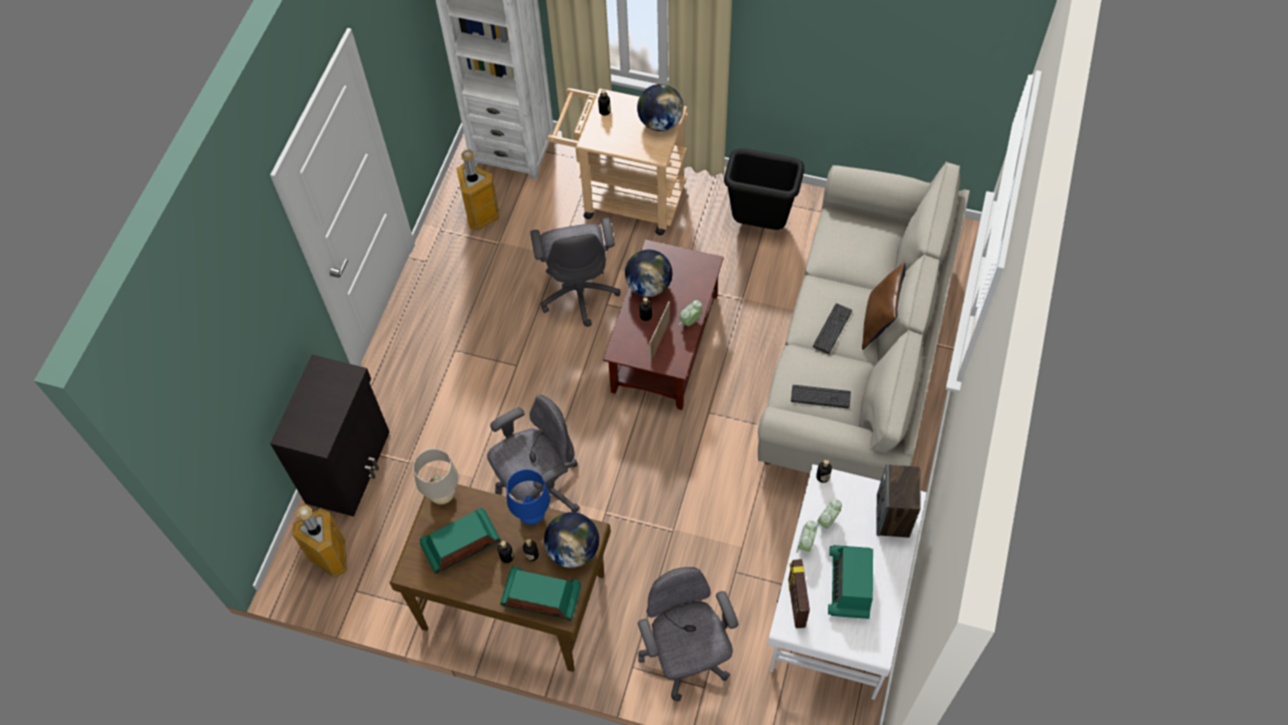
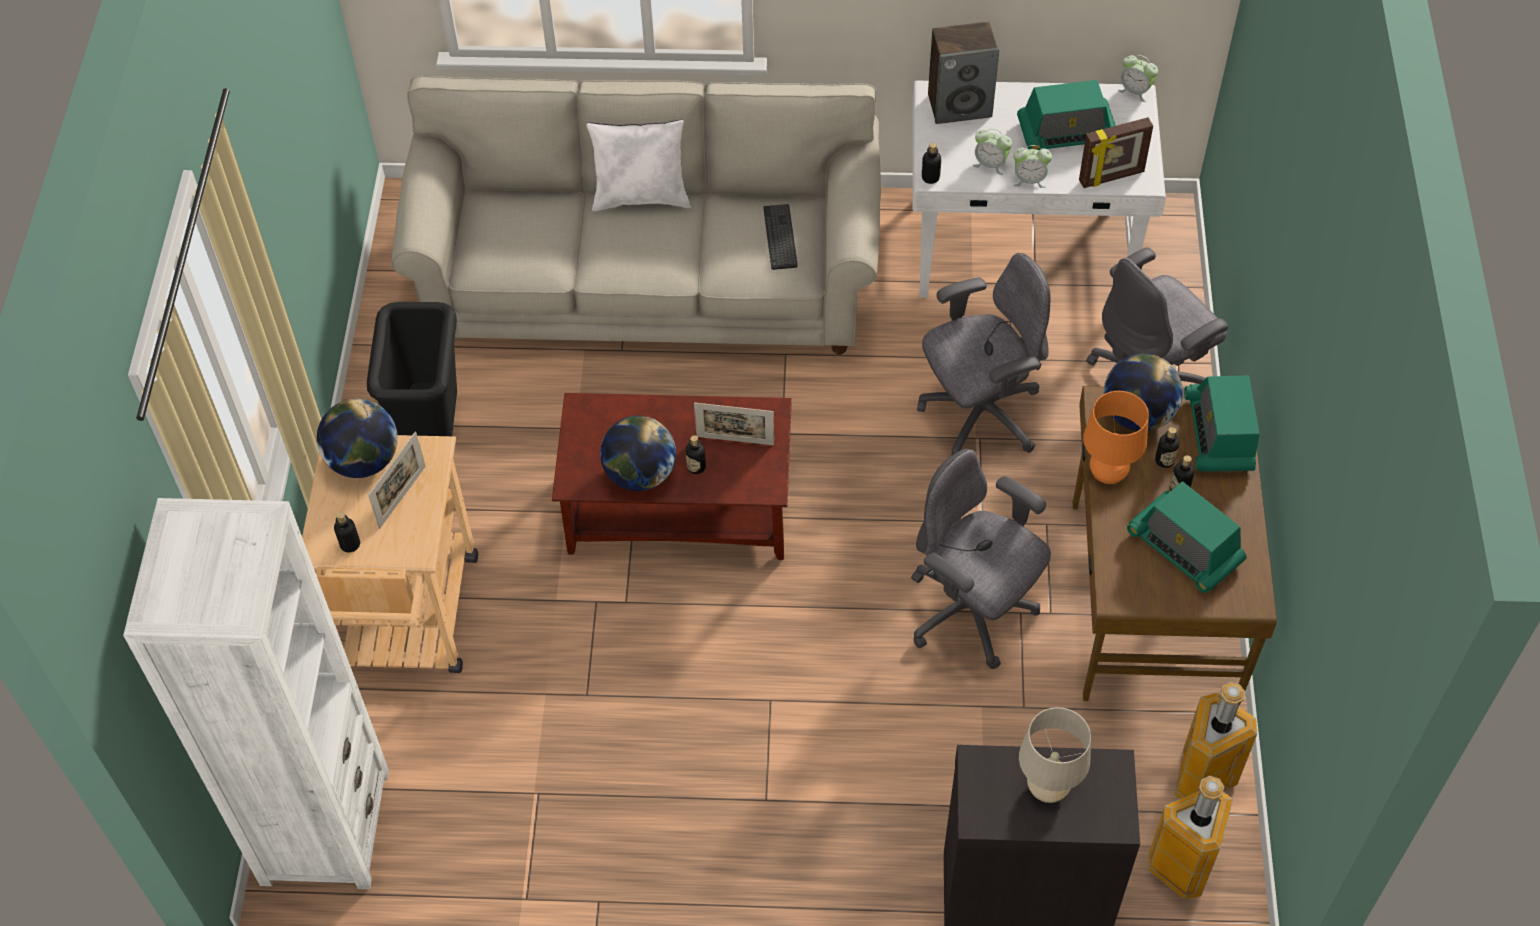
camera: 105 degrees left, 5 degrees down
(443, 496) = (1120, 592): beige table lamp -> beige table lamp (1047, 788)
(480, 215) = (481, 840): trash can -> trash can (1201, 779)
(532, 516) = (1107, 474): blue table lamp -> orange table lamp
(579, 291) = (610, 646): grey office chair -> grey office chair (979, 415)
(629, 137) = (402, 497): none -> picture frame
(690, 321) = (691, 410): alarm clock -> alarm clock (1135, 91)
(832, 328) = (664, 244): keyboard -> none
(879, 323) = (642, 197): brown pillow -> white pillow

